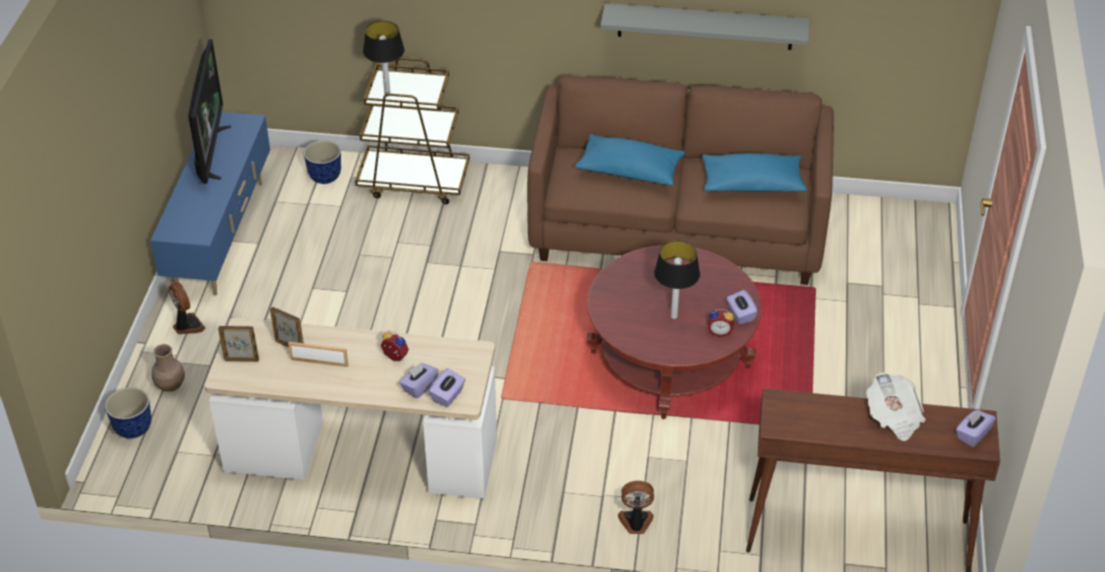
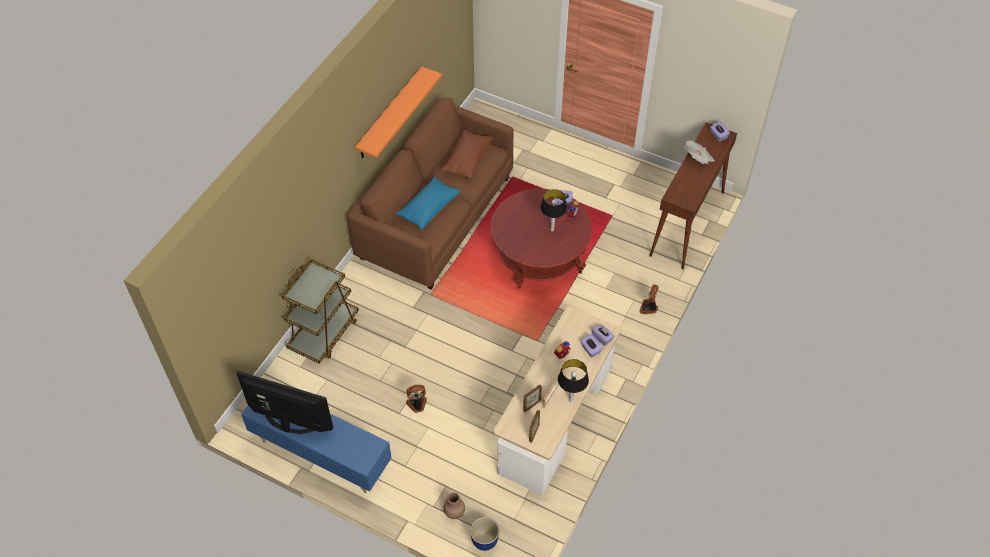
camera: 70 degrees left, 10 degrees up
(187, 326) = (402, 492): fan -> fan (417, 405)
(324, 177) = (292, 381): planter -> none
(387, 94) = (314, 298): table lamp -> table lamp (571, 400)
(705, 26) = (390, 113): grey shelf -> orange shelf
(752, 184) = (467, 160): blue pillow -> brown pillow

